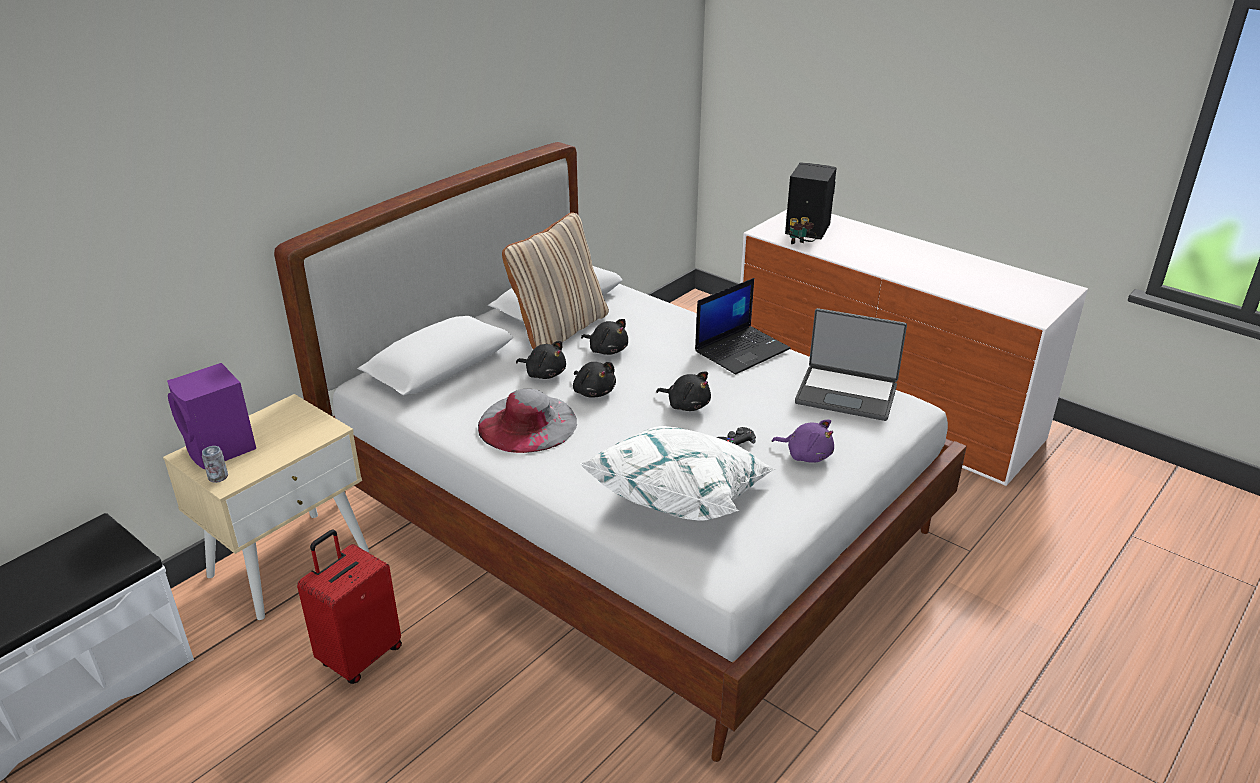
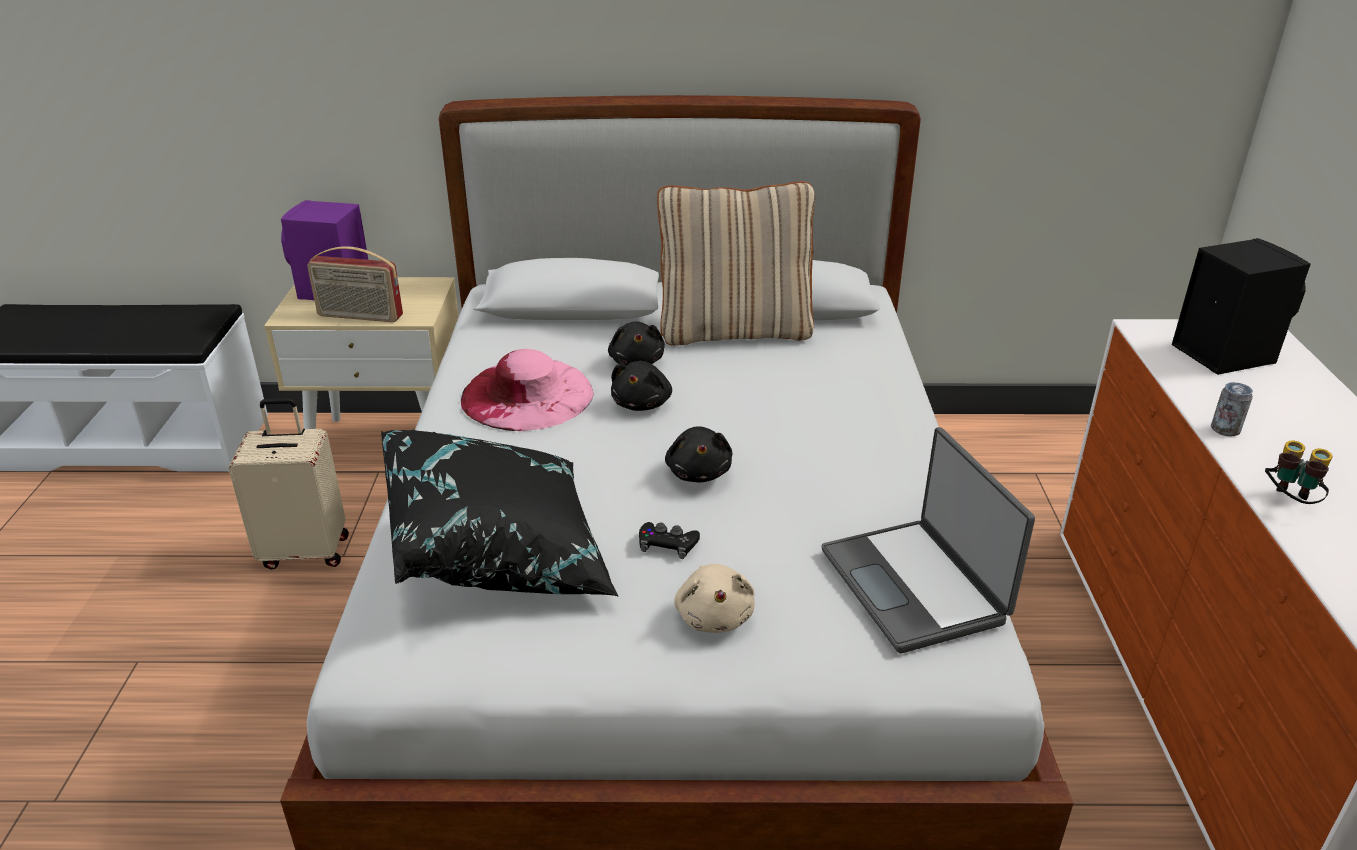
camera: 50 degrees right, 0 degrees up
(218, 477) = (293, 310): can -> can (1225, 430)
(284, 452) = (359, 316): none -> radio
(359, 656) = (306, 551): red suitcase -> beige suitcase
(527, 423) = (527, 395): grey hat -> pink hat
(607, 350) = (739, 373): black plush toy -> none
(681, 495) = (499, 553): white pillow -> black pillow
(742, 350) = (885, 455): laptop -> none
(800, 246) = (1163, 368): binoculars -> binoculars (1288, 502)
(806, 455) = (714, 616): purple plush toy -> beige plush toy

